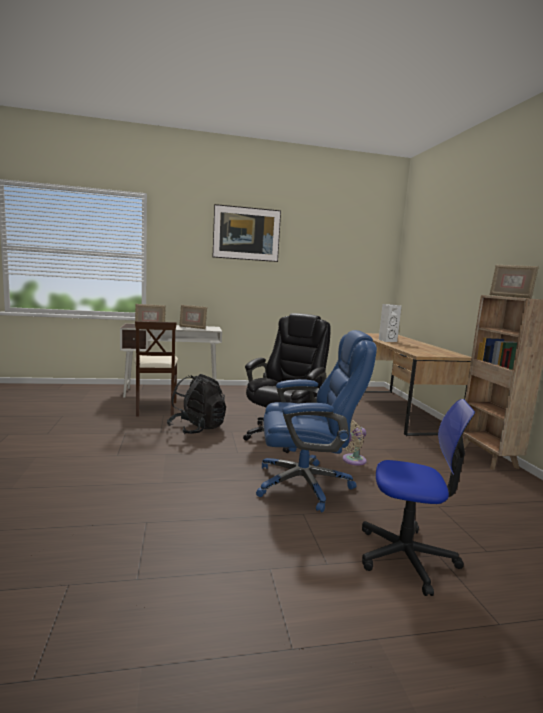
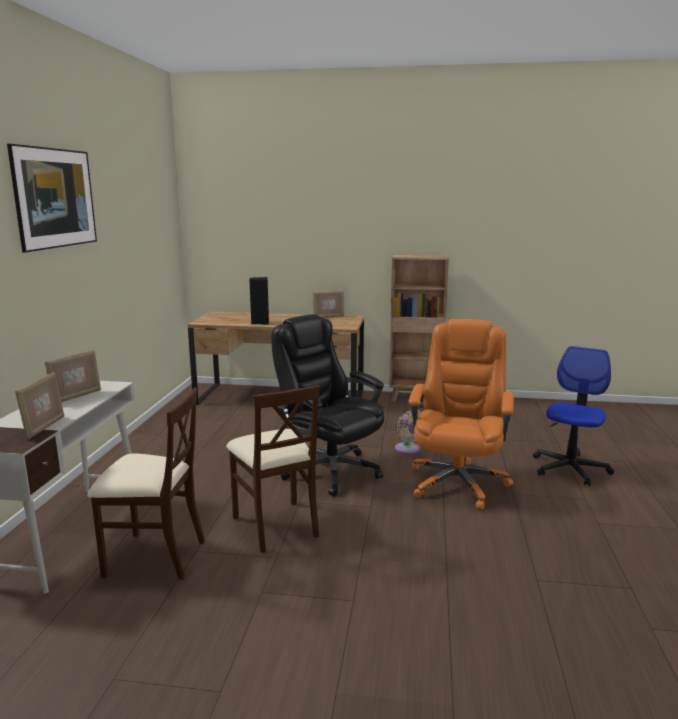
camera: 70 degrees left, 5 degrees up
(197, 428) = (276, 525): black backpack -> beige chair
(305, 484) = (457, 482): blue office chair -> orange office chair
(387, 340) = (260, 322): white speaker -> black speaker
(510, 297) = (413, 255): picture frame -> picture frame (328, 317)

